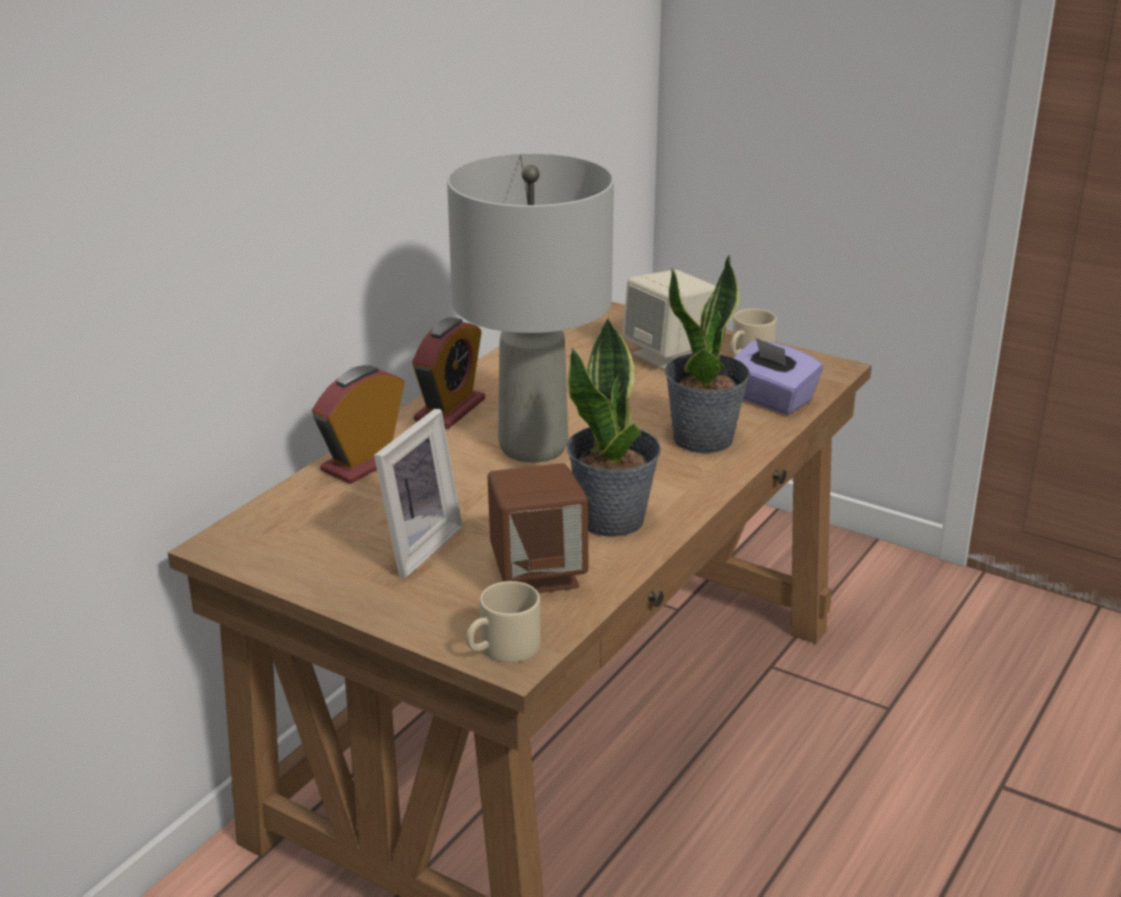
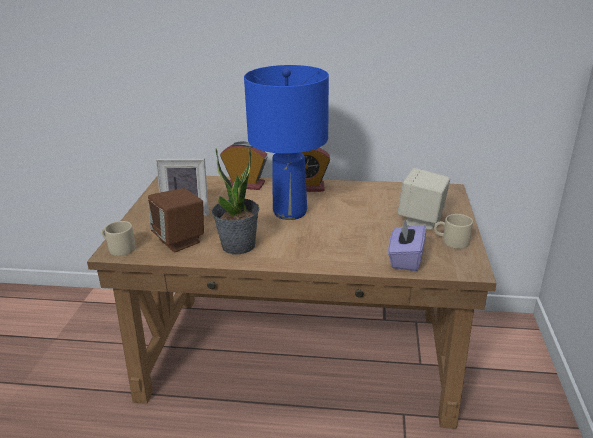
camera: 65 degrees right, 0 degrees up
(531, 447) = (289, 212): grey table lamp -> blue table lamp
(704, 439) = (339, 250): potted plant -> none

